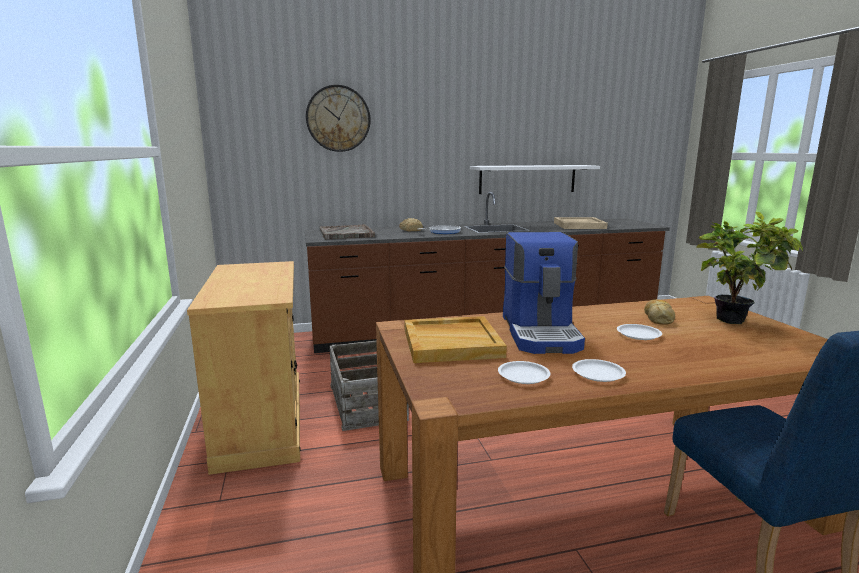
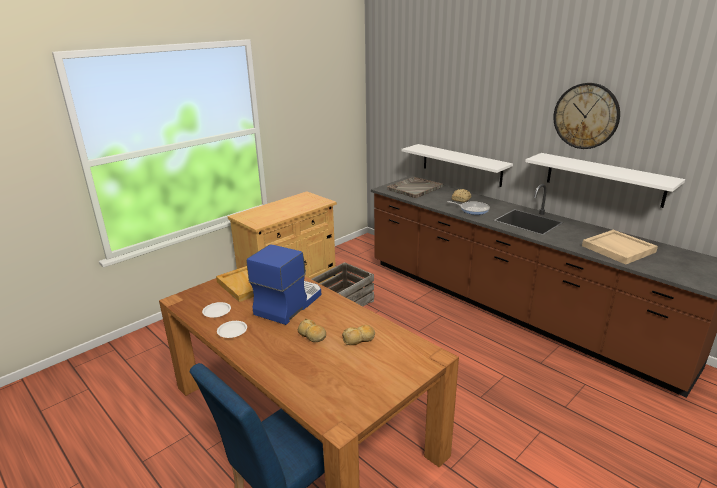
camera: 60 degrees right, 10 degrees up
(338, 118) = (439, 95): wall clock -> wall clock (586, 116)
(378, 198) = (461, 165): none -> white shelf
(541, 333) = (288, 303): coffee machine -> coffee machine turned 150 degrees clockwise
(638, 334) = (312, 335): white plate -> bread
(736, 320) = (386, 374): potted plant -> none

